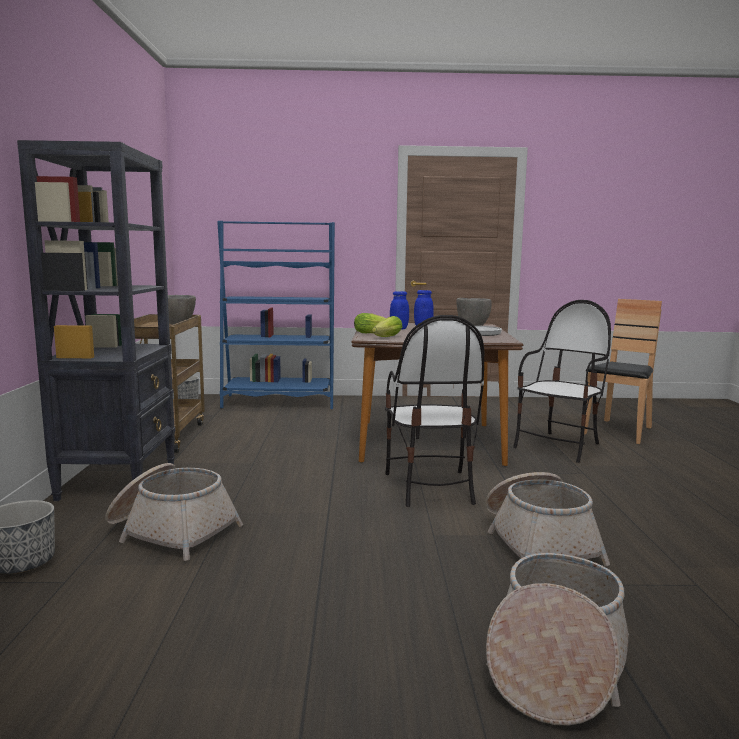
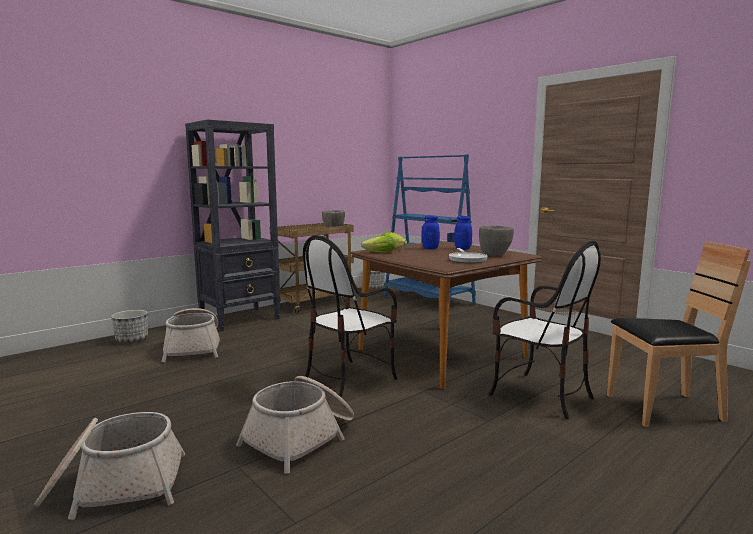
camera: 50 degrees right, 0 degrees up
(559, 447) = (540, 395): chair -> chair turned 45 degrees clockwise

